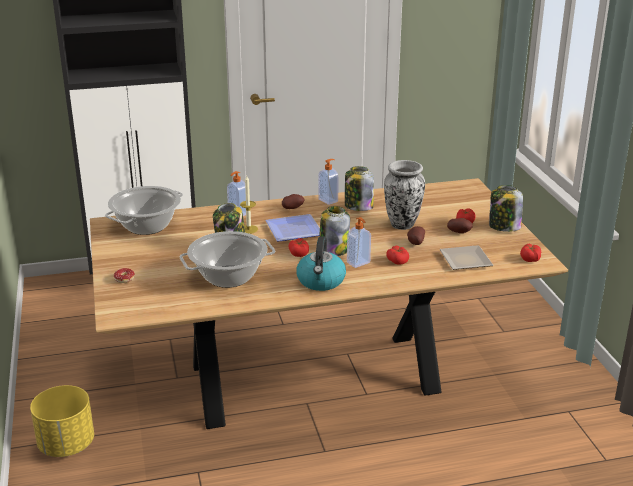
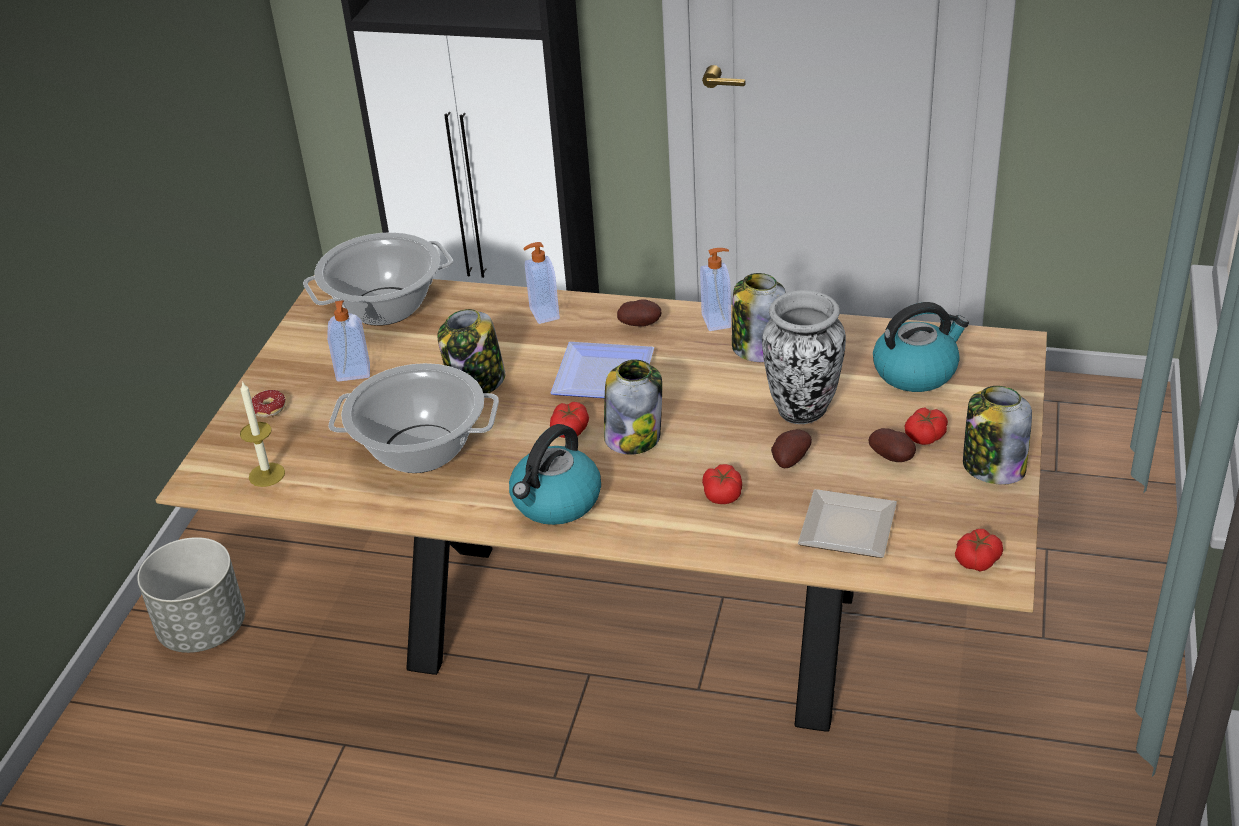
camera: 30 degrees right, 10 degrees up
(66, 445) = (202, 629): yellow planter -> grey planter
(248, 229) = (532, 354): candle -> candle (267, 475)
(359, 263) = (651, 479): soap dispenser -> soap dispenser (353, 374)
(438, 201) = (916, 371): none -> kettle

